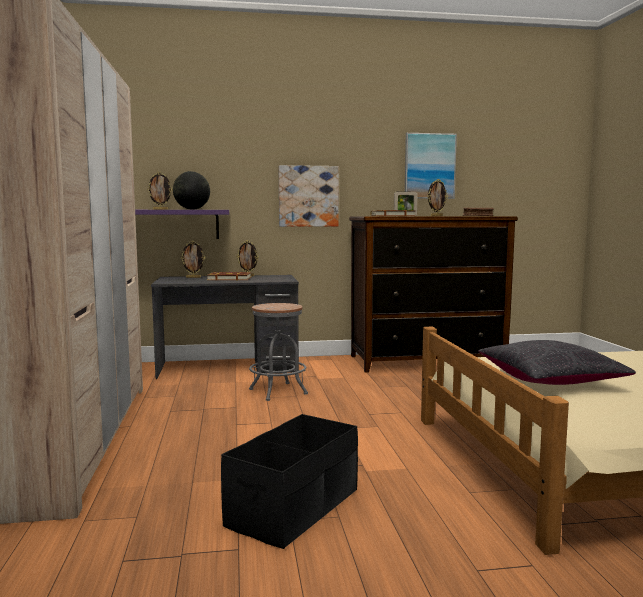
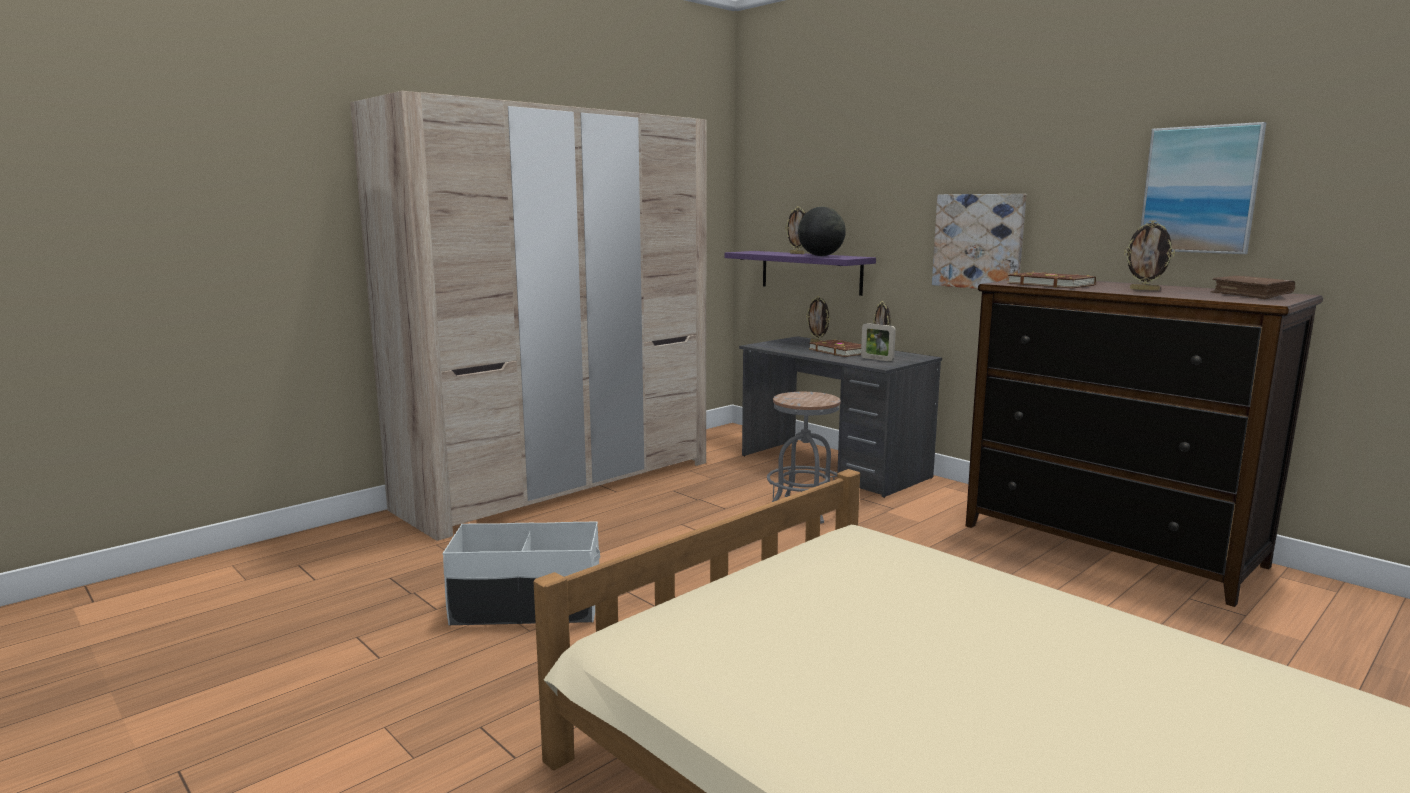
camera: 55 degrees right, 5 degrees up
(294, 508) = (527, 607): black storage box -> white storage box
(405, 216) = (1100, 284): picture frame -> picture frame (877, 359)
(550, 380) = (828, 595): black pillow -> none

